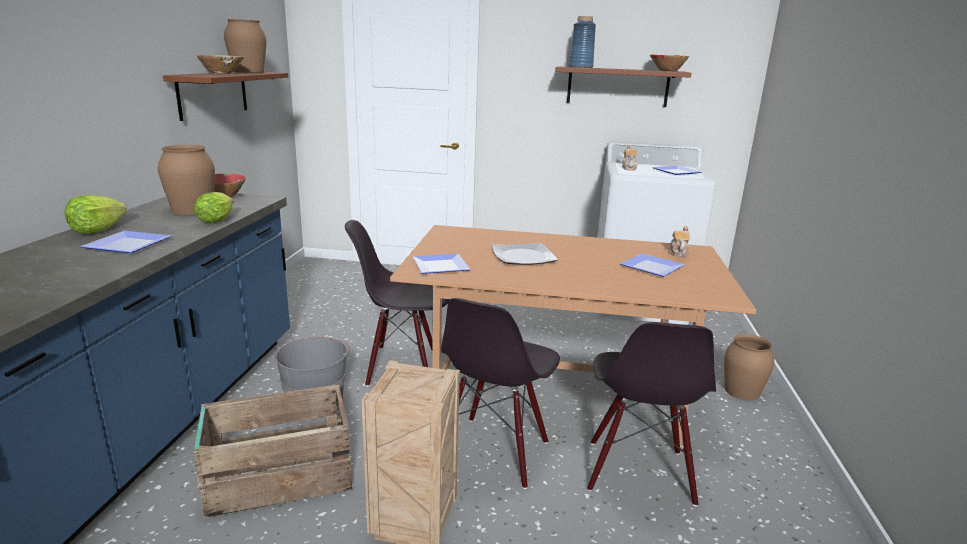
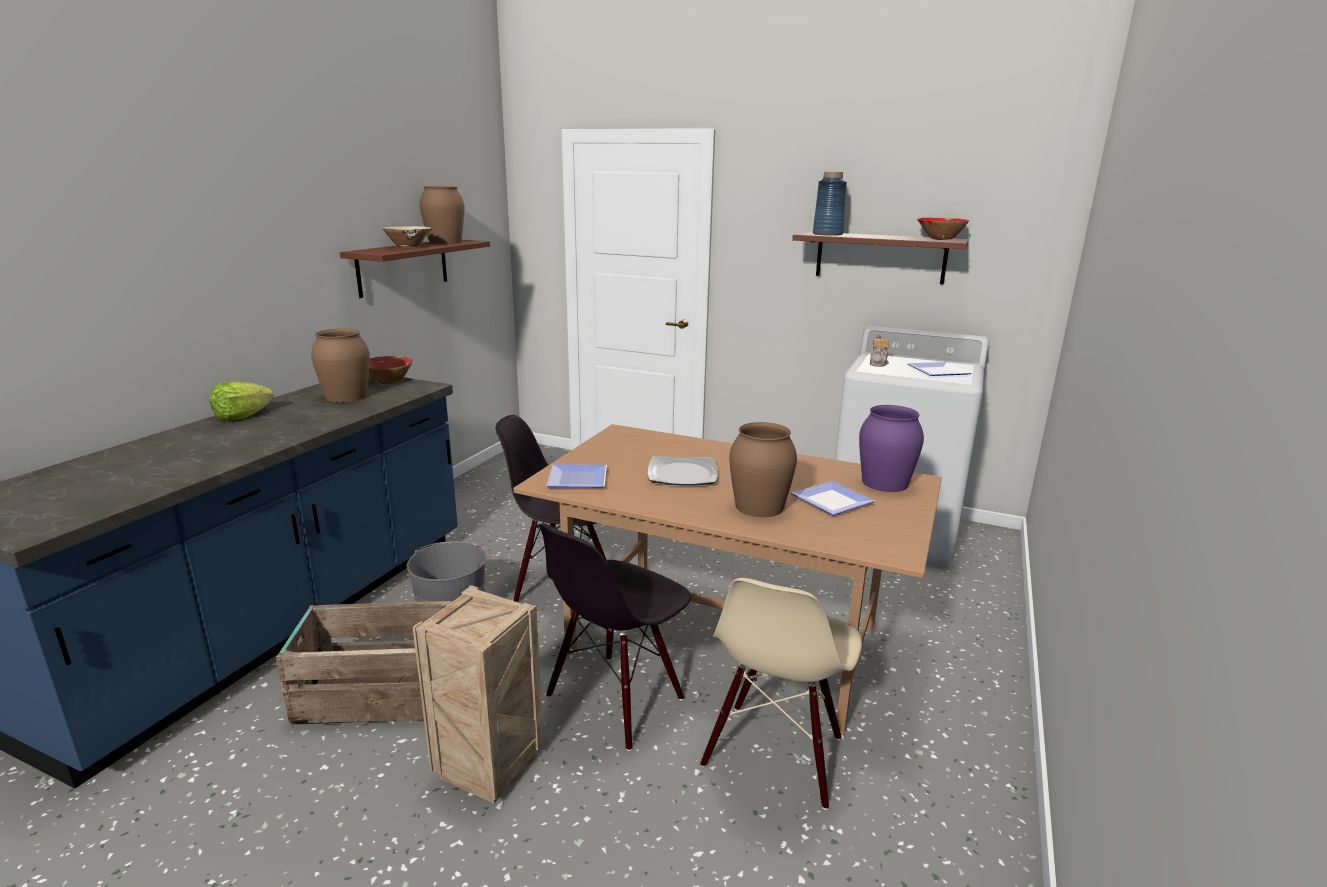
camera: 15 degrees right, 0 degrees up
(128, 246) = (255, 437): plate -> none
(218, 220) = (361, 411): lettuce -> none
(638, 472) = (774, 753): black chair -> beige chair
(677, 253) = (884, 483): teapot -> purple vase
(741, 391) = (971, 669): brown vase -> brown vase (759, 506)

